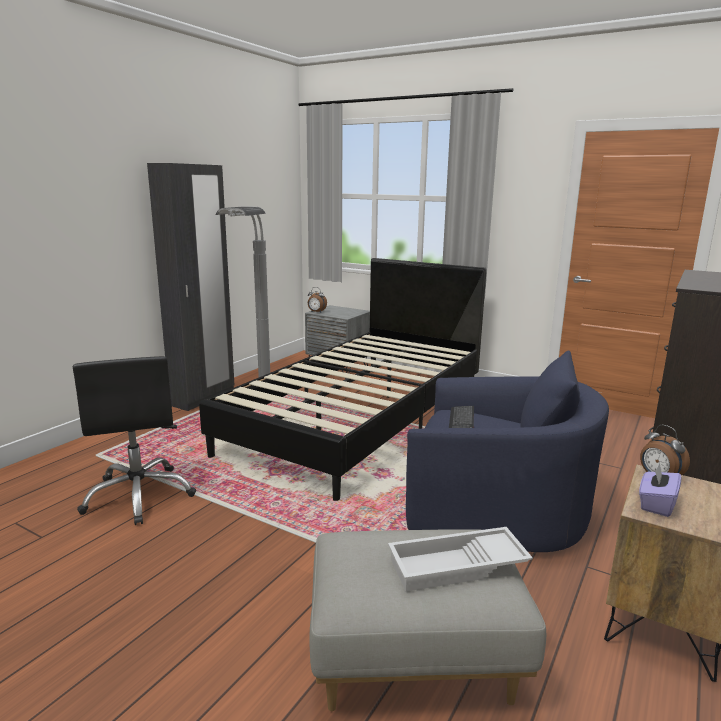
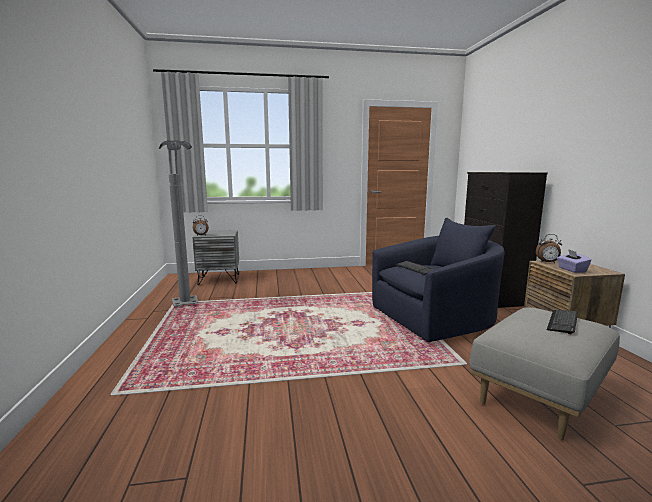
camera: 40 degrees left, 5 degrees down
(139, 495) = (220, 402): black office chair -> none
(203, 398) = (141, 322): black wardrobe -> none
(360, 419) = (288, 301): black bed -> none
(457, 567) = (562, 322): white tray -> keyboard

